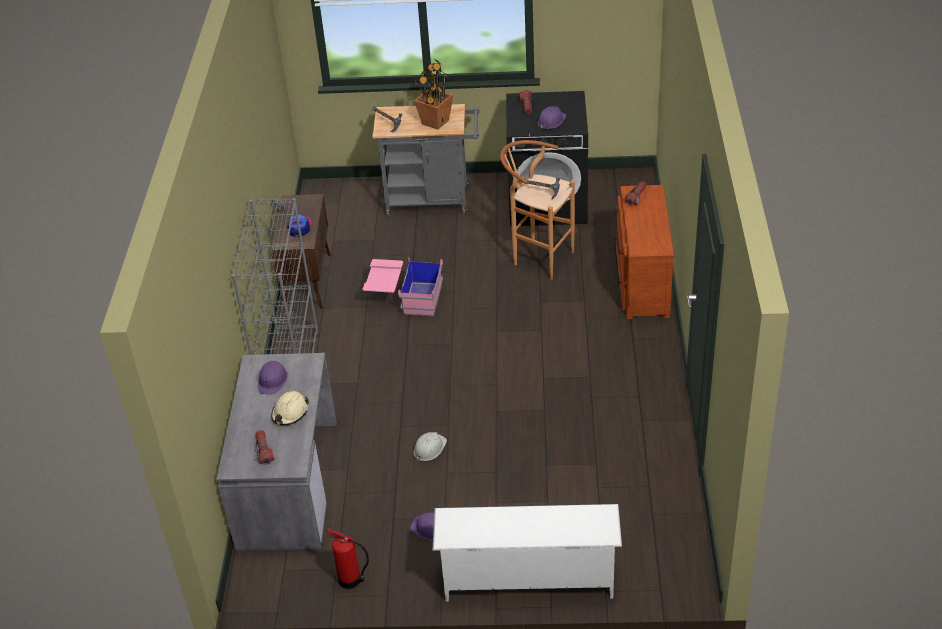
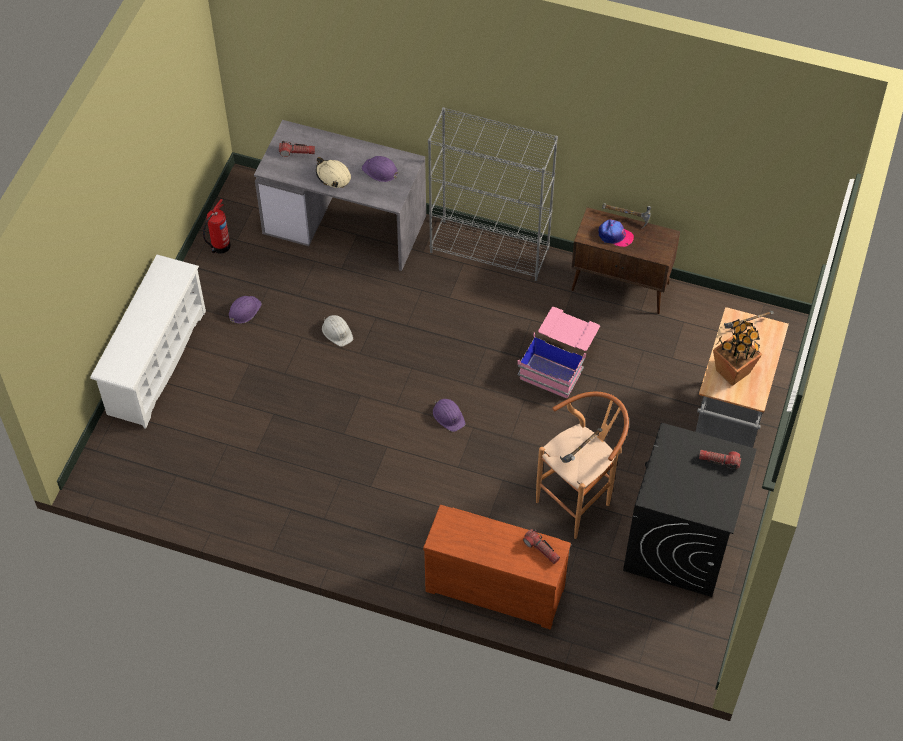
camera: 105 degrees right, 15 degrees up
(551, 121) = (676, 476): purple hard hat -> purple hard hat (448, 416)

